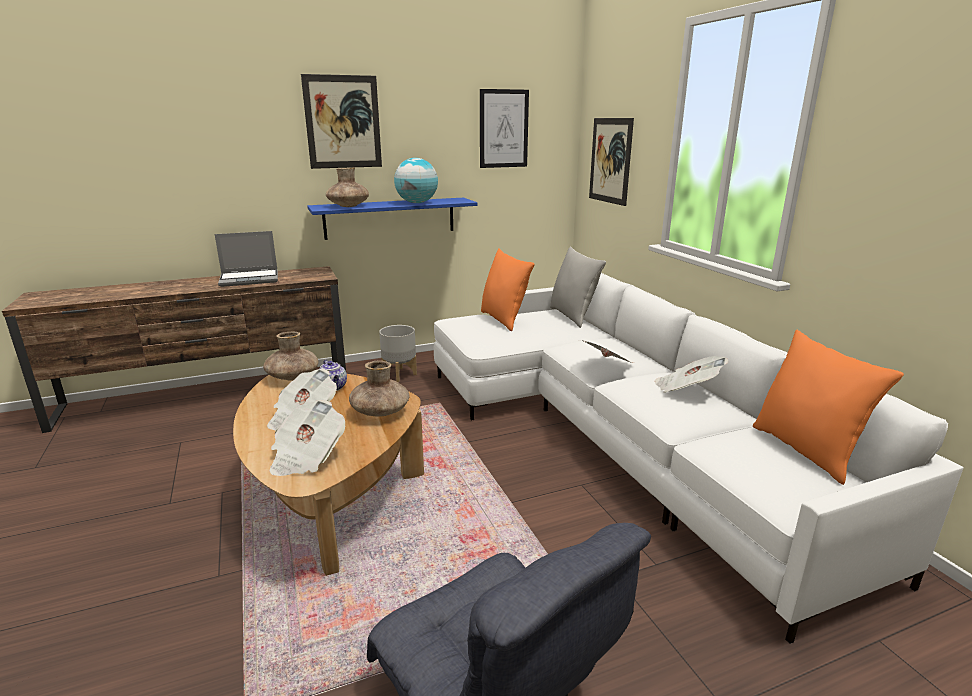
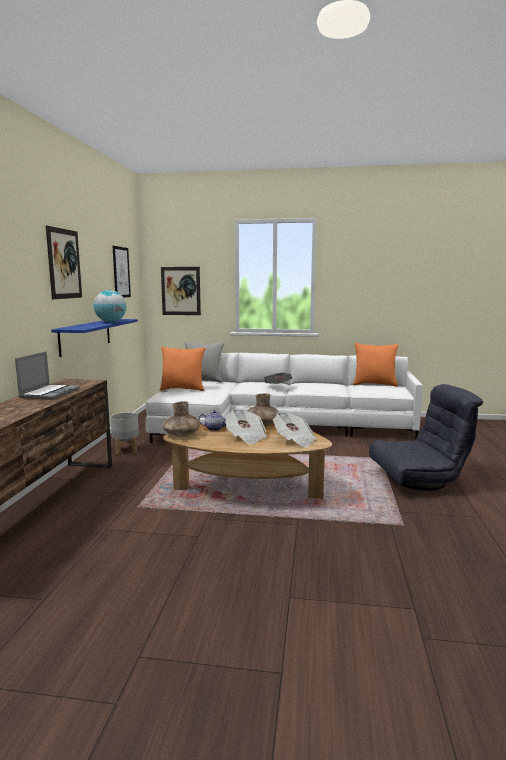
camera: 60 degrees left, 10 degrees down
(348, 206) = (85, 326): brown vase -> none
(686, 389) = (317, 383): newspaper -> none

